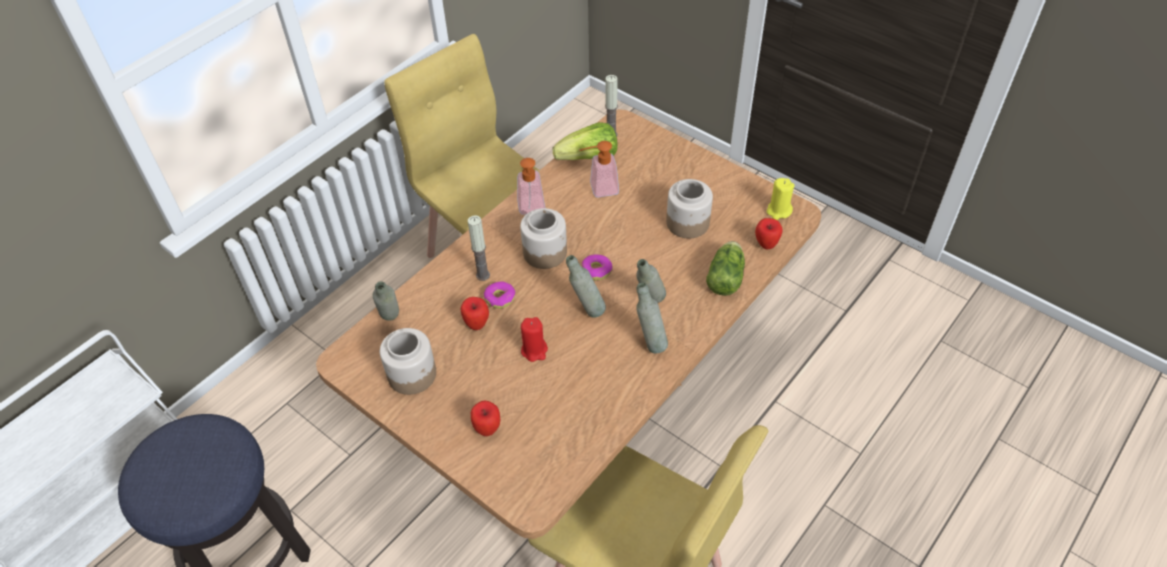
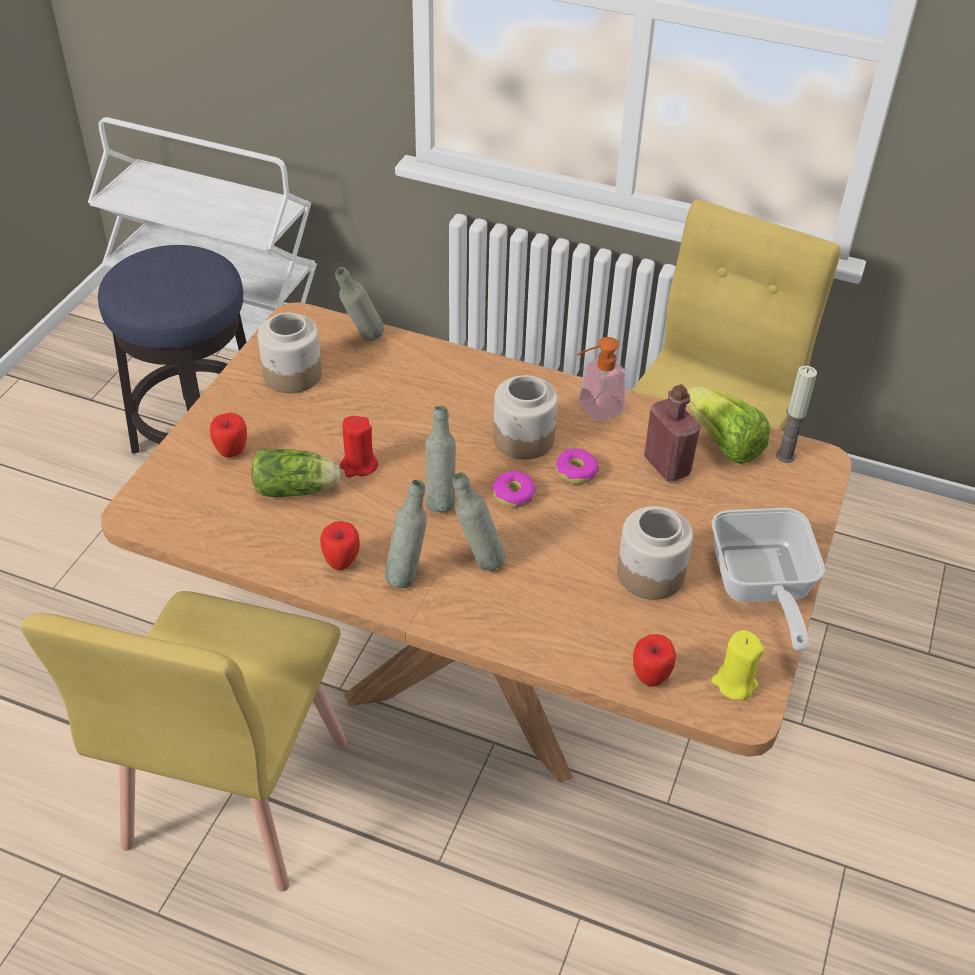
camera: 70 degrees right, 5 degrees down
(477, 324) = (382, 407): apple -> apple (342, 563)
(483, 275) = (461, 393): candle -> none
(500, 298) = (430, 417): donut -> donut (576, 472)
(598, 189) = (667, 465): soap dispenser -> red bottle
(713, 179) = (761, 588): none -> frying pan
(726, 276) = (563, 637): lettuce -> lettuce (298, 489)

